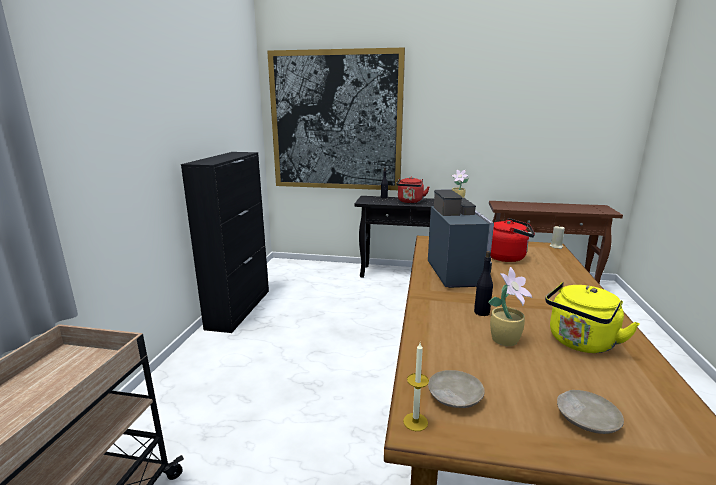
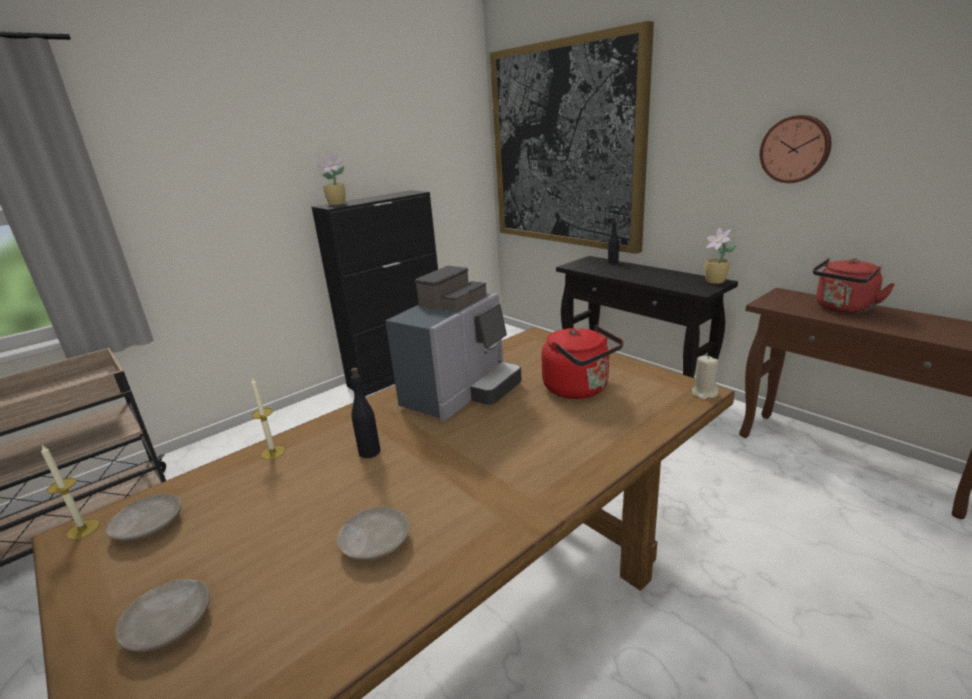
camera: 40 degrees right, 5 degrees up
(410, 201) = (636, 273): red kettle -> red kettle (842, 309)
(428, 333) = (273, 452): none -> candle
(493, 125) = (795, 149): none -> wall clock
(506, 340) = (315, 495): potted plant -> potted plant (337, 204)
(580, 343) = (375, 542): yellow kettle -> beige plate

